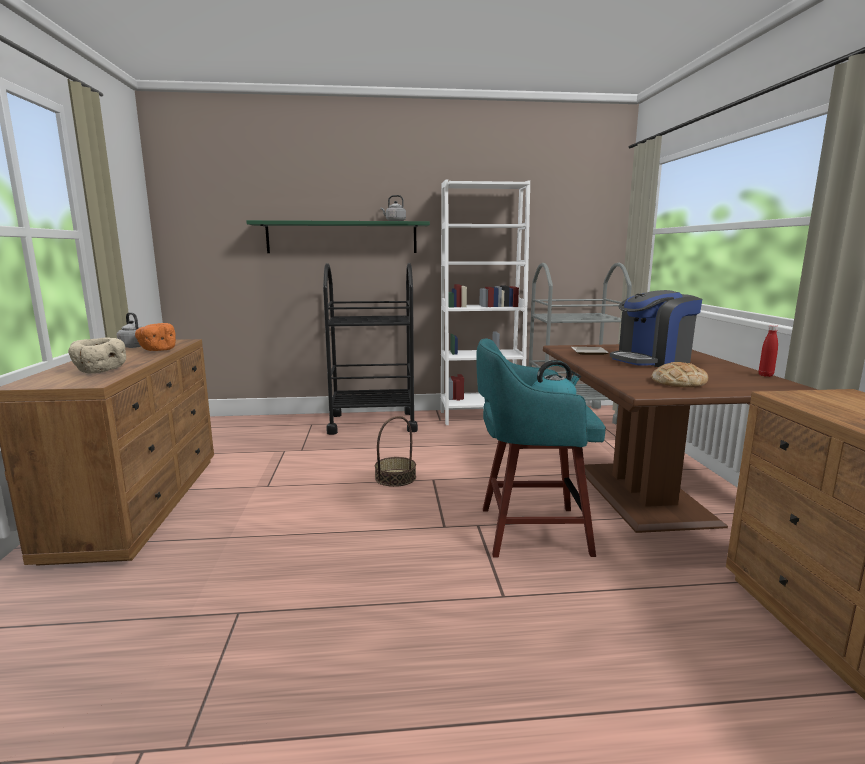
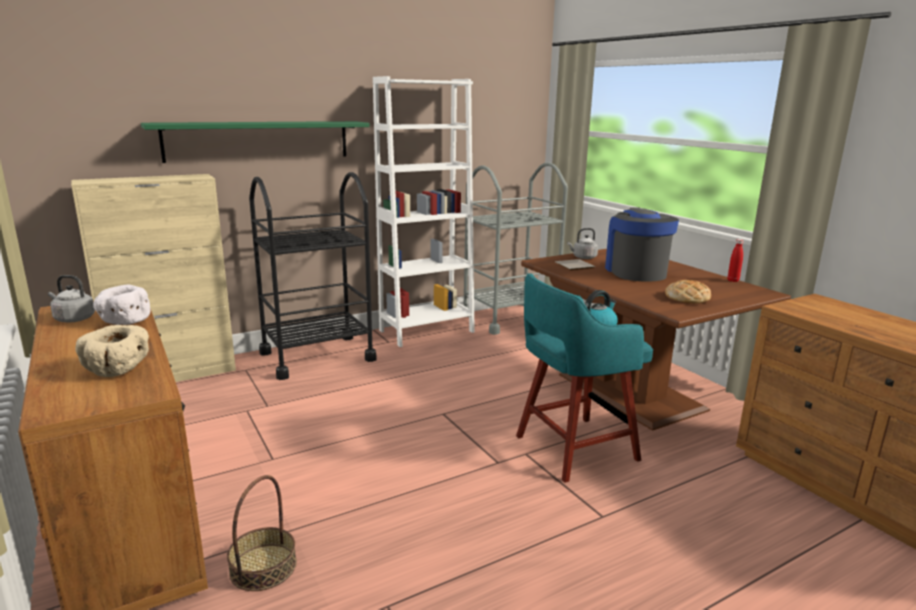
camera: 25 degrees left, 5 degrees up
(157, 350) = (124, 322): orange bowl -> white bowl
(261, 420) = (174, 375): none -> beige cabinet
(394, 221) = (324, 121): grey kettle -> grey kettle (583, 257)
(395, 478) = (404, 419): basket -> basket (263, 567)
(652, 360) = (635, 272): coffee machine -> coffee machine turned 135 degrees clockwise

